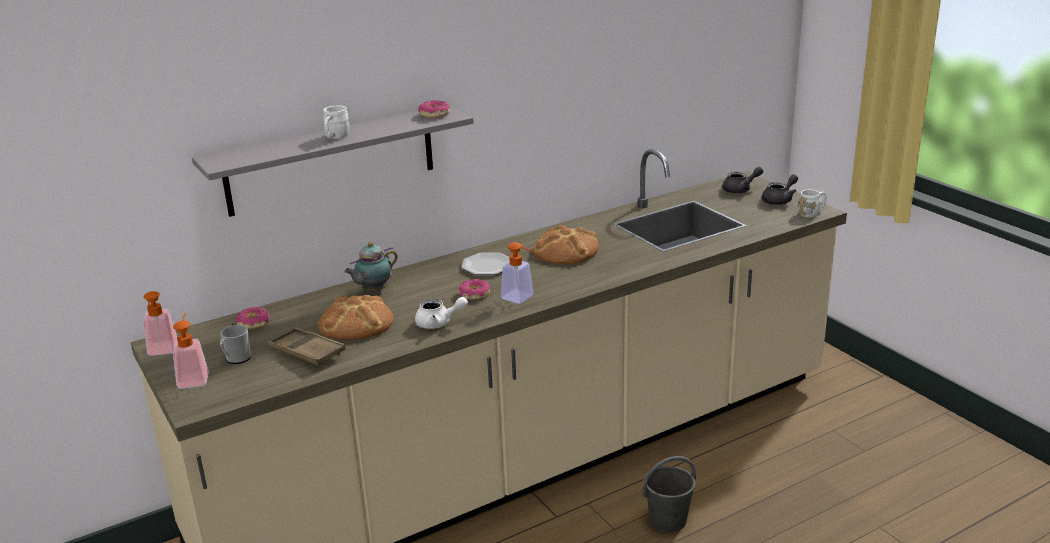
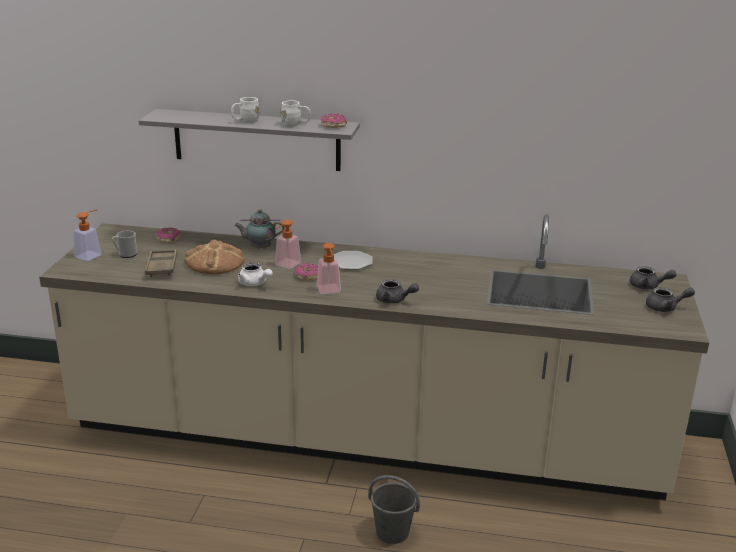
camera: 40 degrees right, 0 degrees up
(162, 352) = (104, 235): soap dispenser -> soap dispenser (285, 266)
(566, 251) = (420, 274): bread -> none
(589, 281) = (394, 300): none -> grey teapot
(812, 213) = (673, 329): white mug -> white mug (295, 124)

